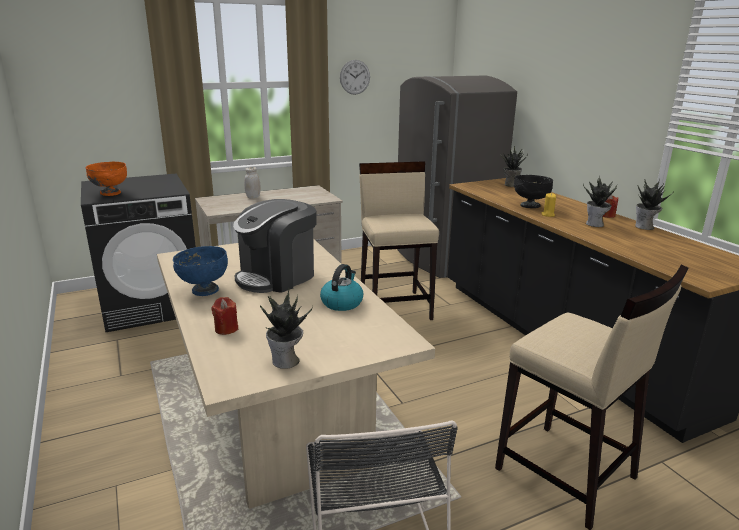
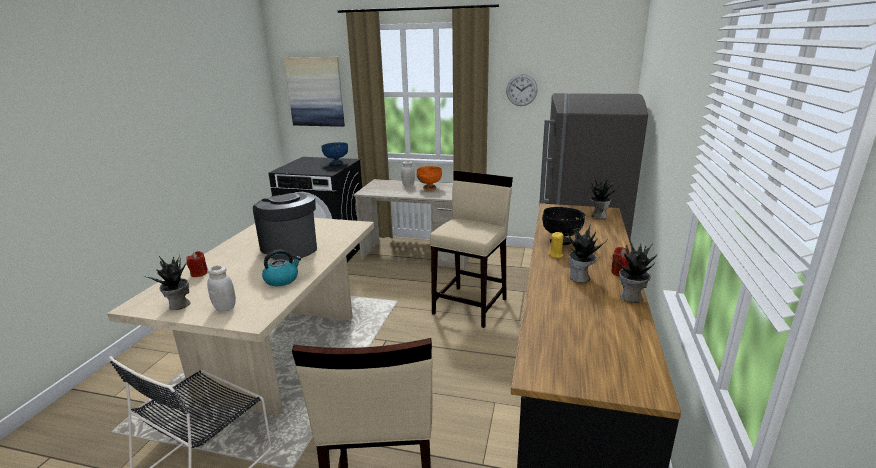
camera: 40 degrees right, 0 degrees up
(86, 86) = (315, 92): none -> picture
(110, 193) = (295, 168): orange bowl -> orange bowl (429, 188)
(204, 290) = (240, 245): blue bowl -> blue bowl (336, 163)
(277, 276) = (290, 248): coffee machine -> coffee machine turned 60 degrees clockwise
(346, 343) = (225, 308): none -> white jar

